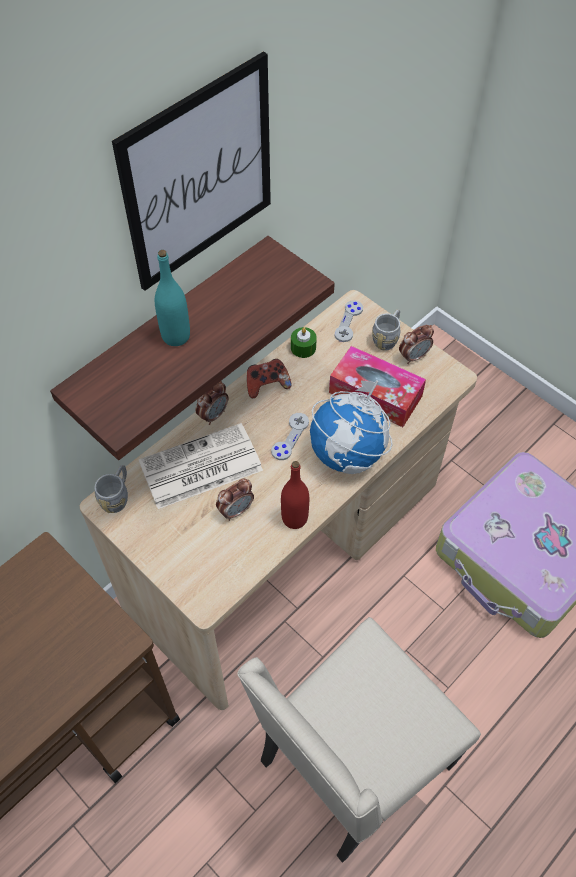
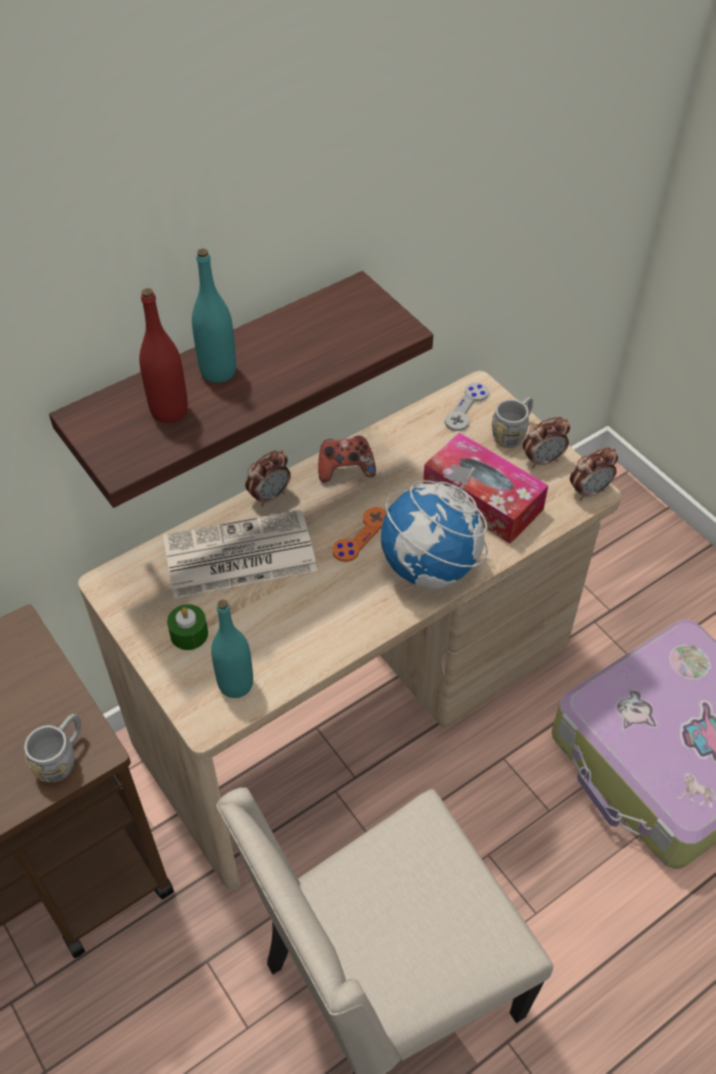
camera: 10 degrees right, 5 degrees down
(117, 496) = (127, 576): grey mug -> grey mug (62, 758)
(199, 175) = (268, 168): picture -> none
(221, 570) = (236, 684): none -> turquoise bottle
(236, 510) = (272, 614): alarm clock -> alarm clock (589, 491)
(290, 437) = (361, 535): grey game controller -> orange game controller
(294, 518) = (344, 635): red bottle -> red bottle (169, 411)
(303, 348) = (401, 431): green candle -> green candle (189, 634)

